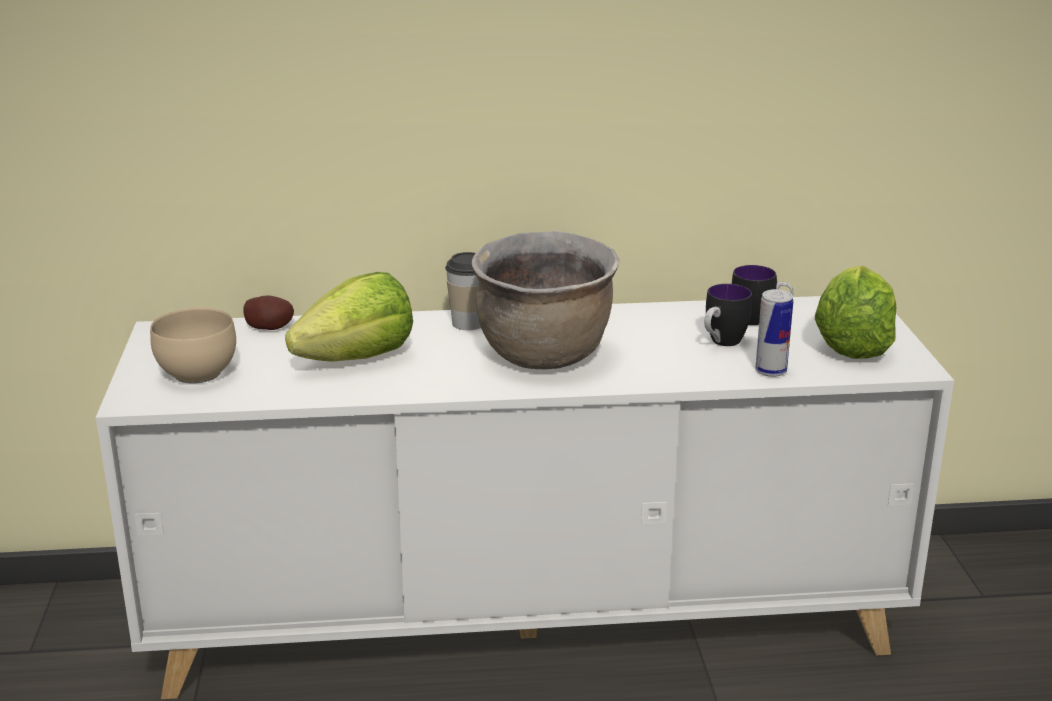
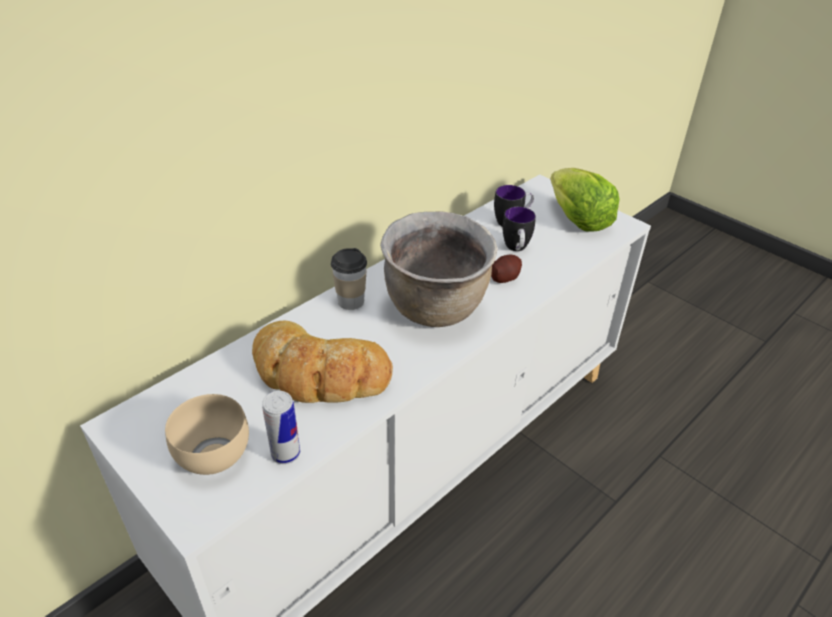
camera: 40 degrees left, 15 degrees up
(270, 327) = (210, 374): potato -> potato (505, 277)
(358, 358) = (319, 373): lettuce -> bread
(770, 371) = (567, 260): can -> can (285, 454)

